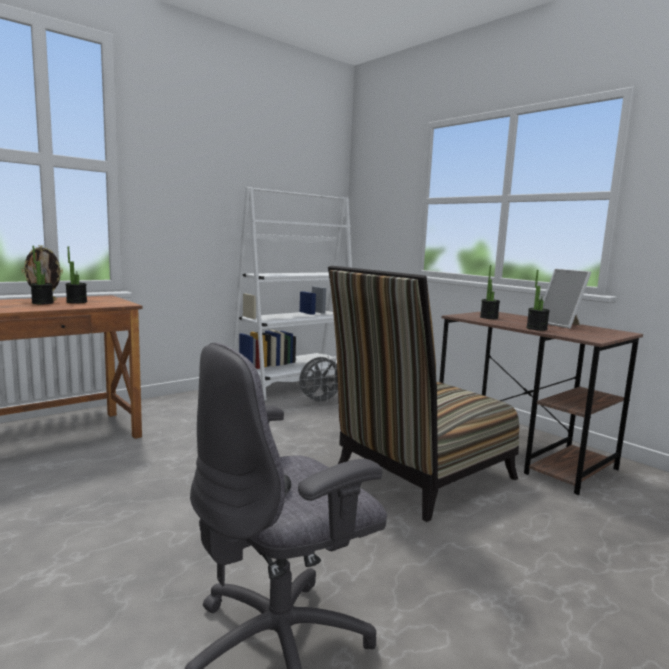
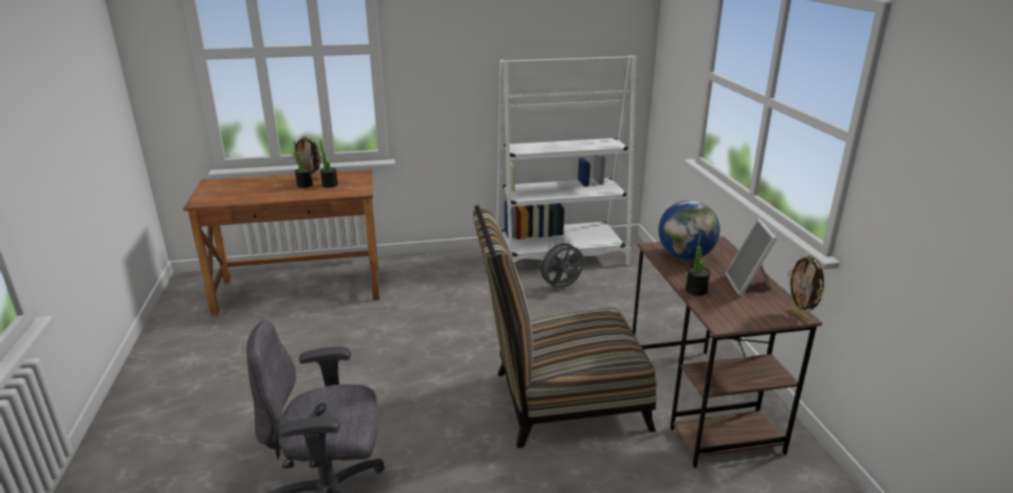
camera: 30 degrees right, 15 degrees up
(320, 402) = (561, 288): grey fan -> grey fan turned 150 degrees clockwise
(489, 317) = (685, 256): potted plant -> globe
(624, 332) = (799, 316): none -> picture frame

